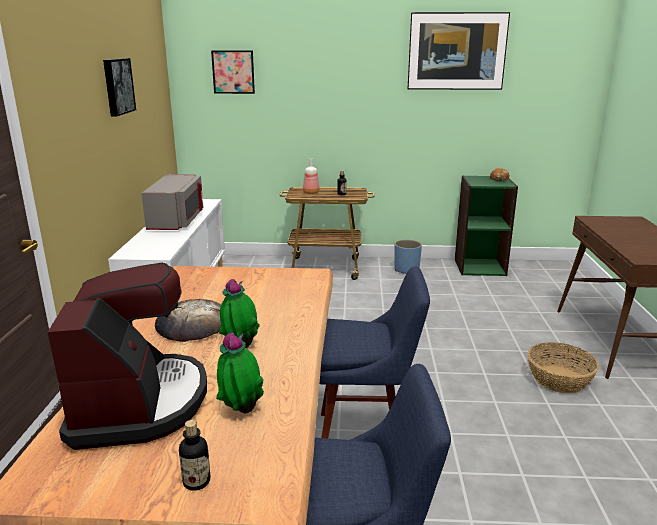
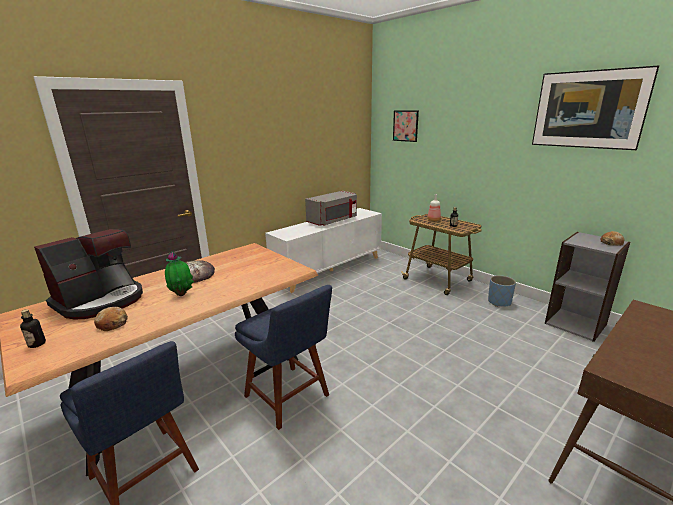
camera: 45 degrees right, 0 degrees up
(117, 86) = (301, 132): picture -> none
(241, 410) = (112, 324): potted plant -> bread
(479, 267) = (575, 323): green bookcase -> grey bookcase
(558, 379) = (494, 450): basket -> none

